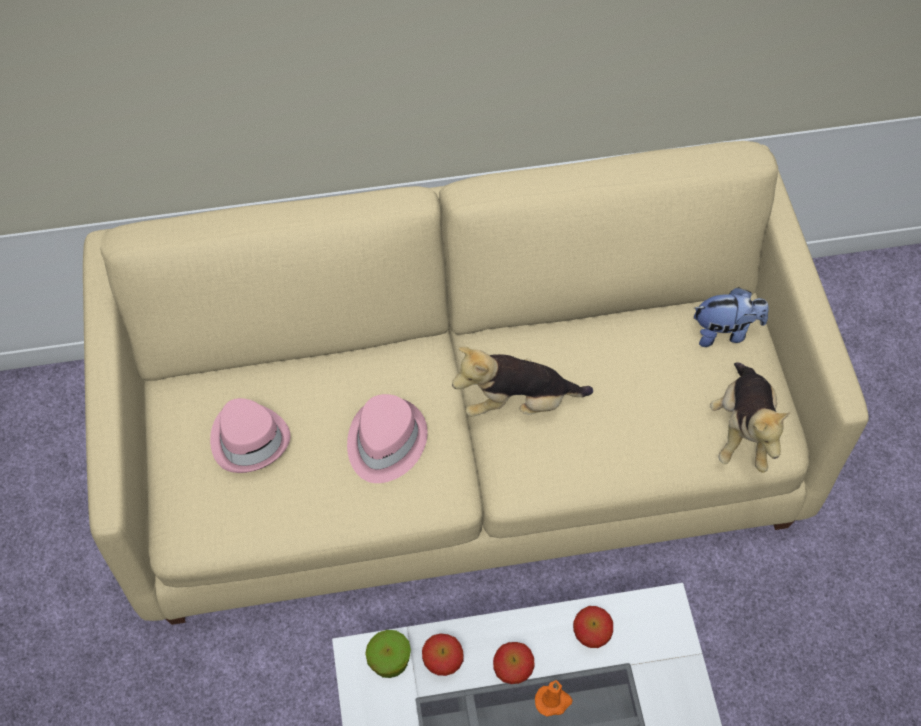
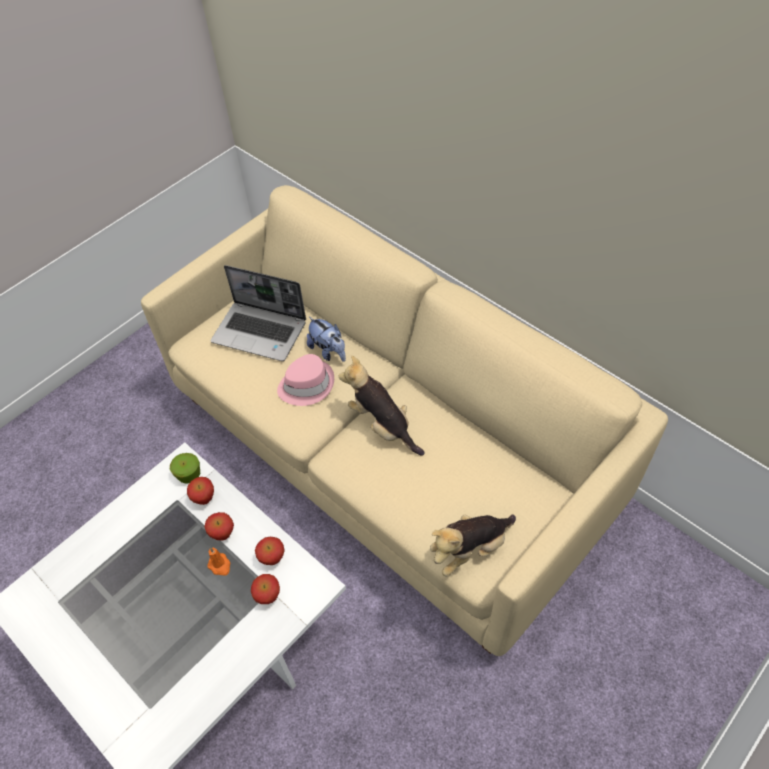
camera: 55 degrees right, 5 degrees down
(250, 439) = (261, 332): pink hat -> laptop
(637, 671) = (268, 597): none -> apple
(725, 332) = (531, 496): plush toy -> plush toy (328, 351)

